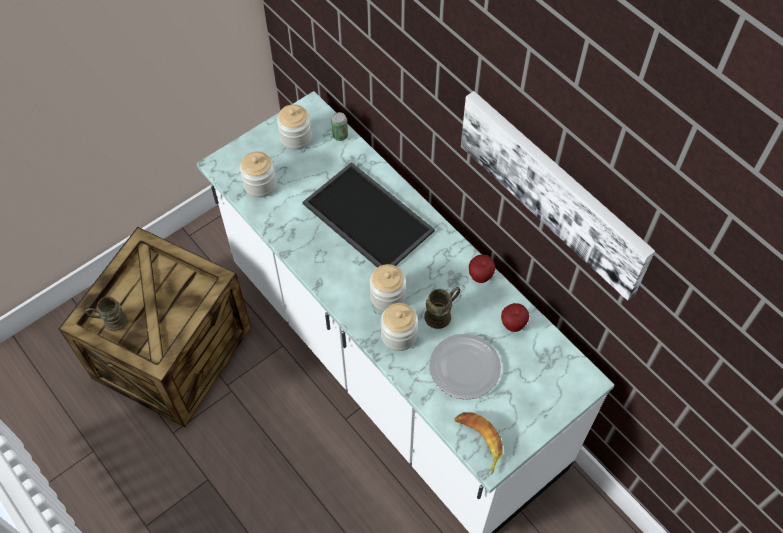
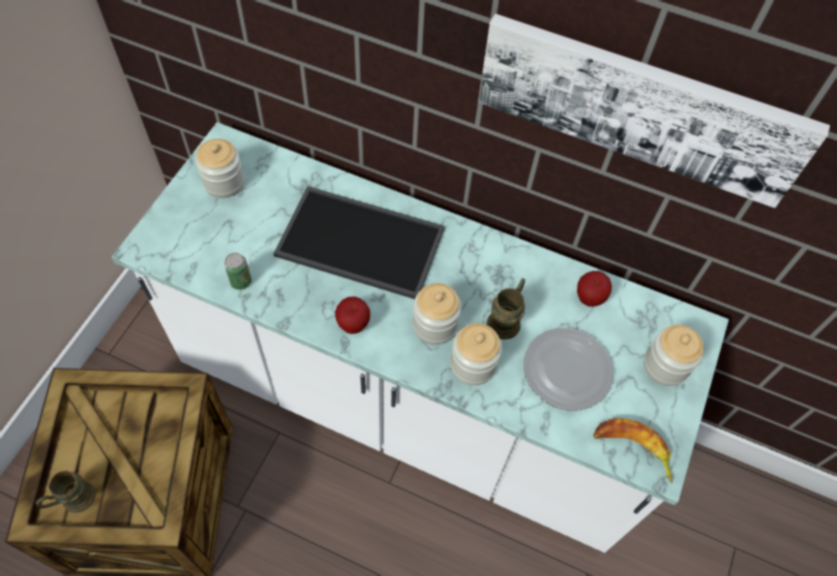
camera: 30 degrees left, 0 degrees up
(260, 185) = (208, 253): jar -> jar (665, 365)
(340, 136) = (276, 161): can -> can (241, 281)
(480, 276) = (523, 259): apple -> apple (353, 325)

